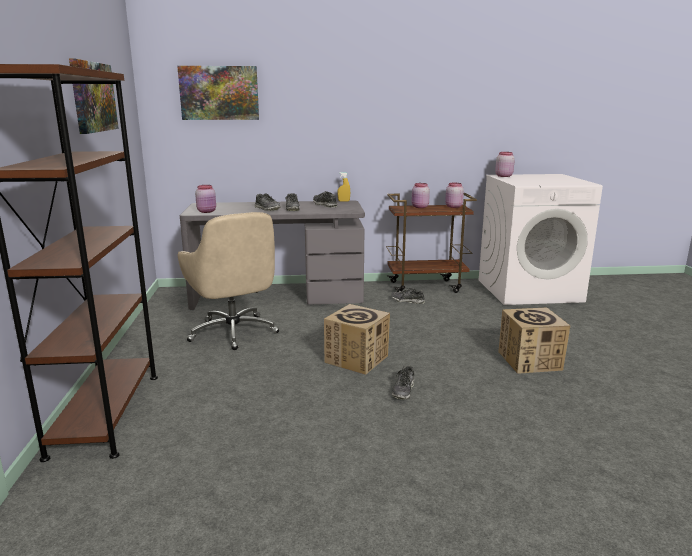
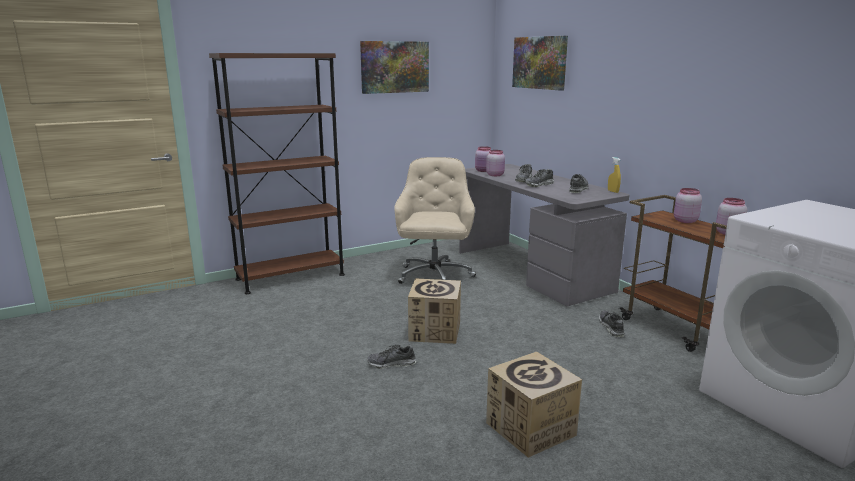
camera: 65 degrees right, 0 degrees up
(233, 332) = (435, 275): beige office chair -> beige office chair turned 150 degrees clockwise
(503, 176) = (816, 206): pink jar -> pink jar (495, 175)

